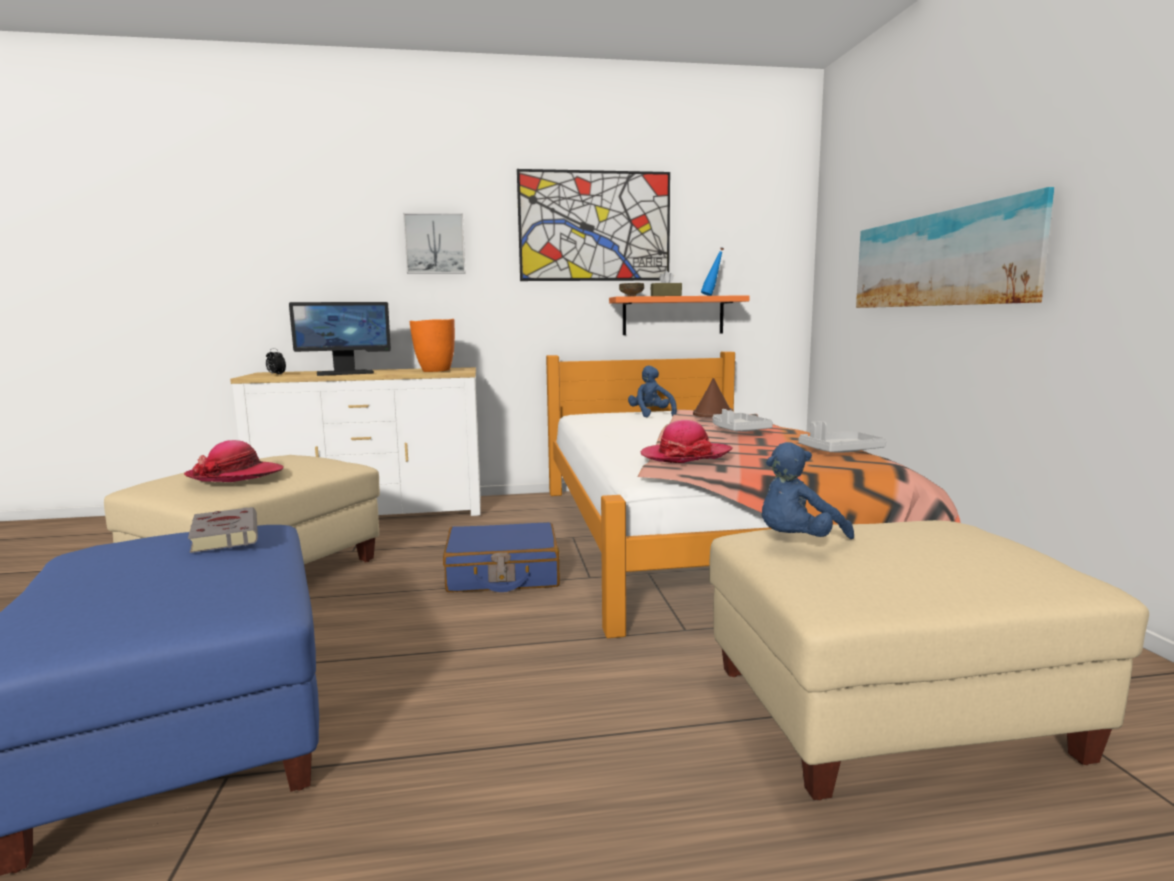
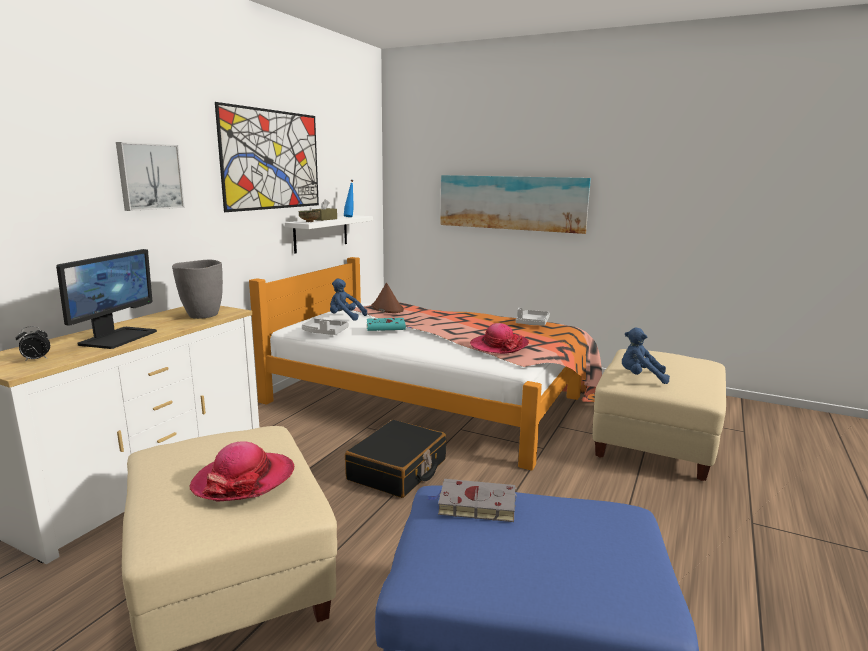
camera: 55 degrees left, 5 degrees up
(435, 371) = (202, 315): orange vase -> grey vase
(502, 575) = (398, 470): blue suitcase -> black suitcase
(640, 423) = (387, 327): none -> turquoise book
(673, 315) = (321, 233): orange shelf -> white shelf
(738, 430) = (455, 320): grey tray -> grey tray (324, 333)
(797, 542) = (640, 377): blue plush toy -> blue plush toy turned 105 degrees clockwise

